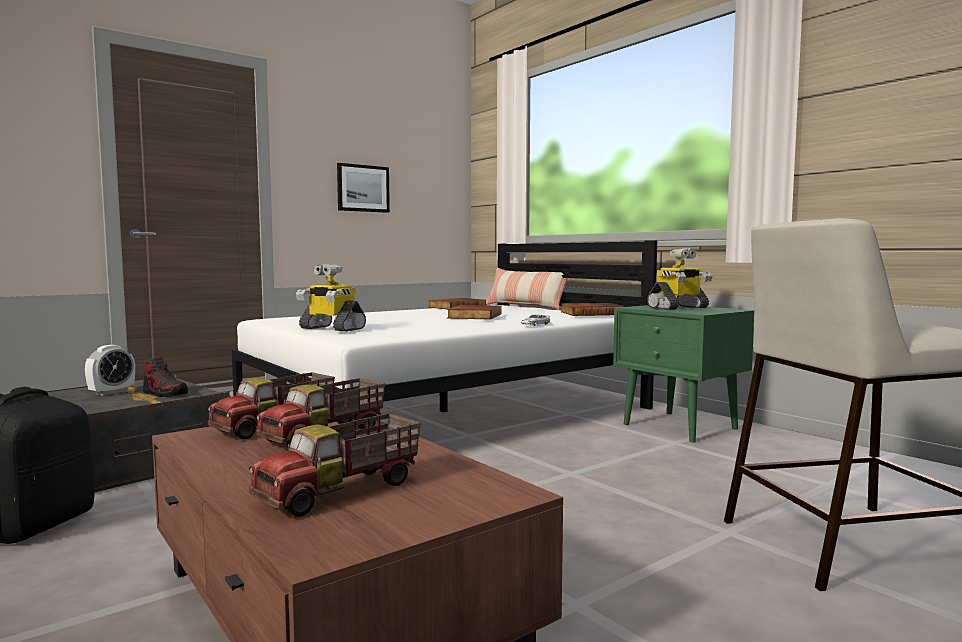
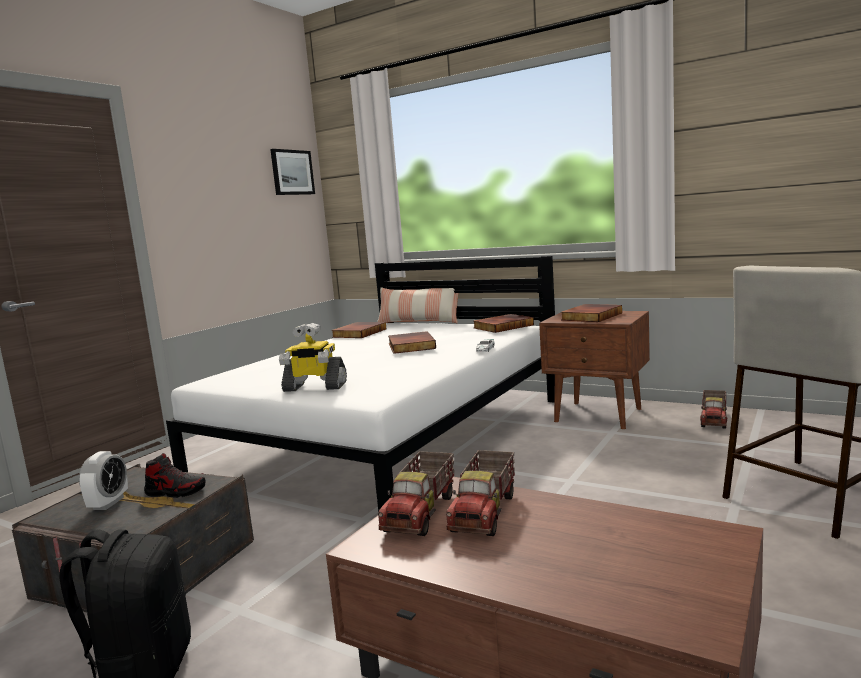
camera: 20 degrees left, 5 degrees up
(342, 491) = (611, 569): toy truck -> toy truck (714, 420)
(363, 188) = (231, 219): picture -> picture (292, 172)
(678, 308) = (590, 316): toy robot -> book
(680, 427) = (599, 415): green nightstand -> brown nightstand

